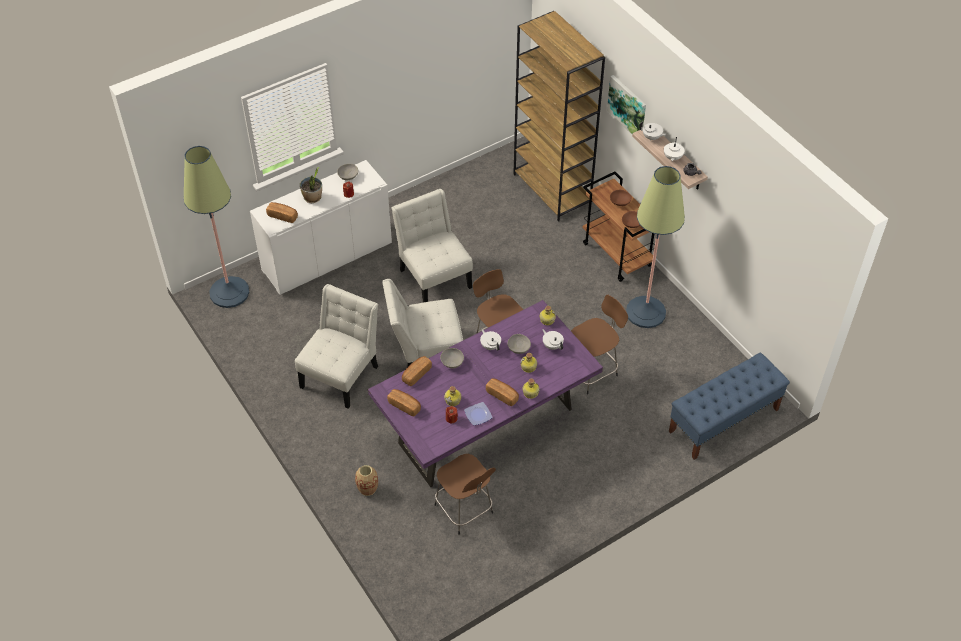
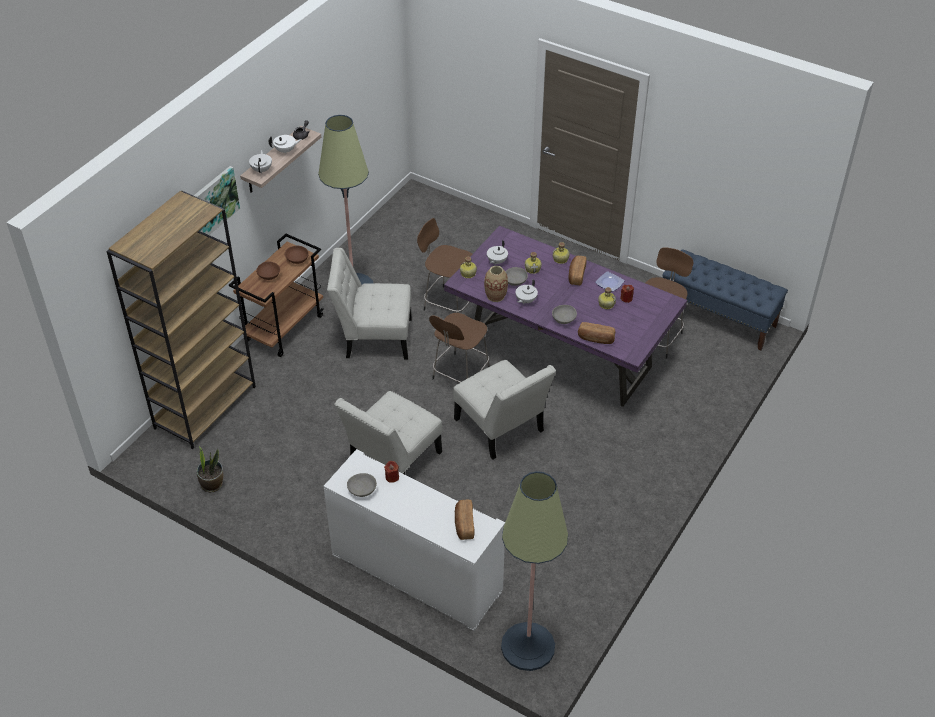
camera: 115 degrees left, 5 degrees down
(313, 198) = (417, 509): potted plant -> potted plant (212, 484)
(342, 373) = (572, 484): white chair -> white chair (374, 337)
(367, 488) = (686, 409): vase -> vase (495, 296)
(405, 405) = (636, 333): bread -> none
(723, 421) = (452, 213): blue bench -> blue bench (718, 318)

